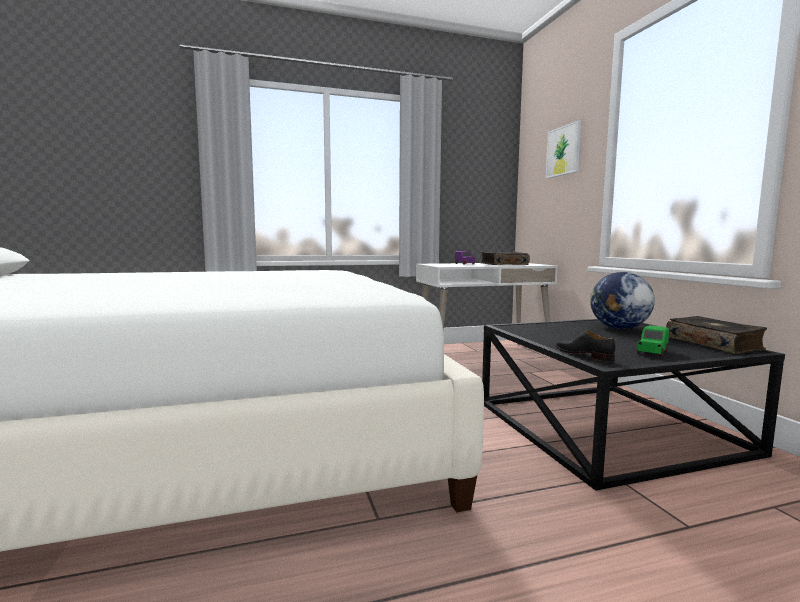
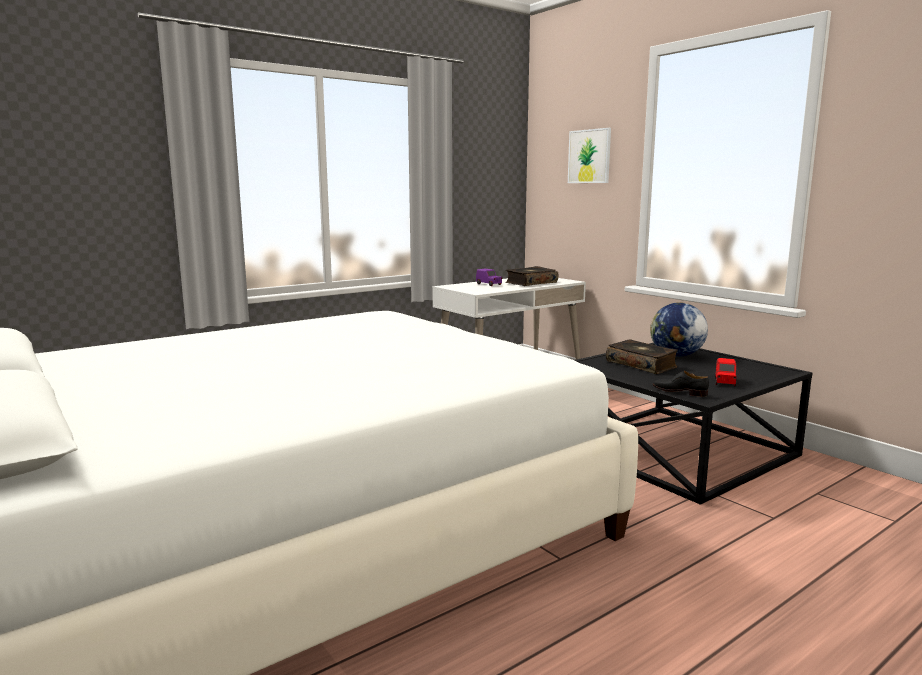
camera: 20 degrees left, 5 degrees up
(652, 352) = (725, 382): green toy car -> red toy car
(713, 344) = (760, 367): book -> book (641, 364)

